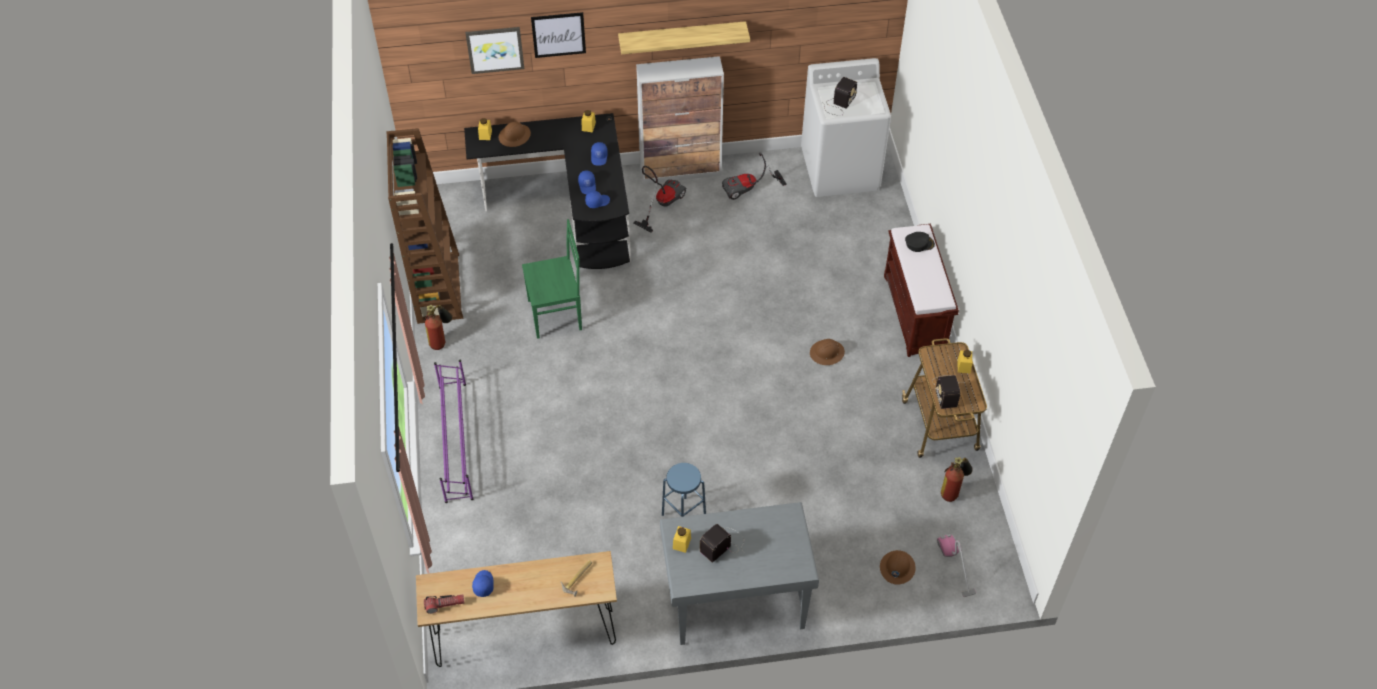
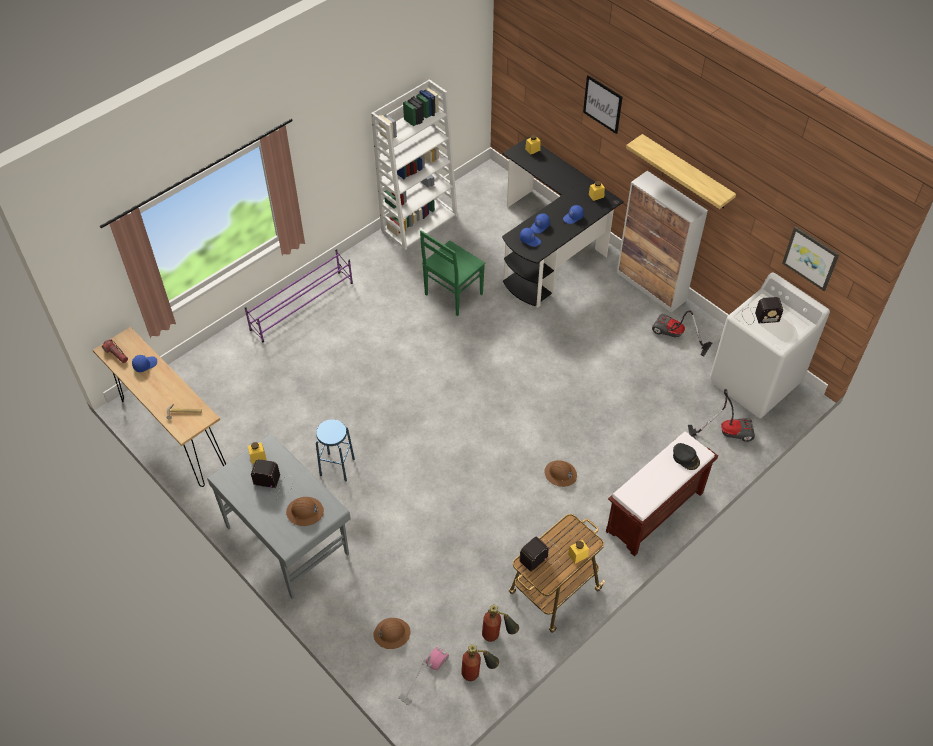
camera: 55 degrees right, 0 degrees up
(437, 287) = (419, 222): brown bookcase -> white bookcase
(441, 339) = (378, 249): fire extinguisher -> fire extinguisher (477, 673)
(495, 49) = (560, 85): picture -> picture (811, 258)
(515, 136) = (547, 164): brown hard hat -> brown hard hat (305, 512)
(556, 314) = (452, 295): green chair -> green chair turned 90 degrees clockwise
(662, 203) = (608, 294): vacuum cleaner -> vacuum cleaner (726, 431)

